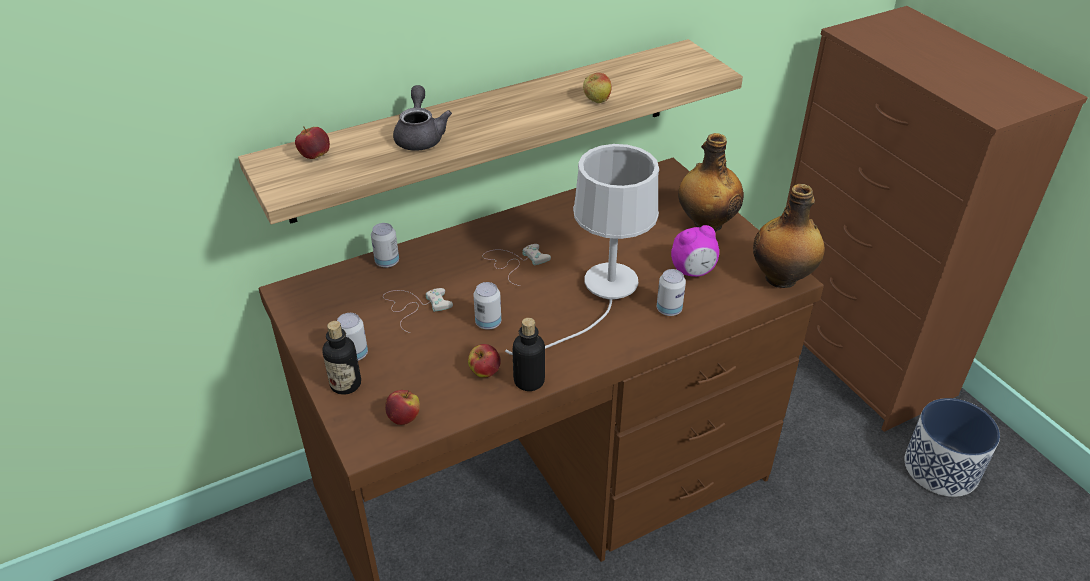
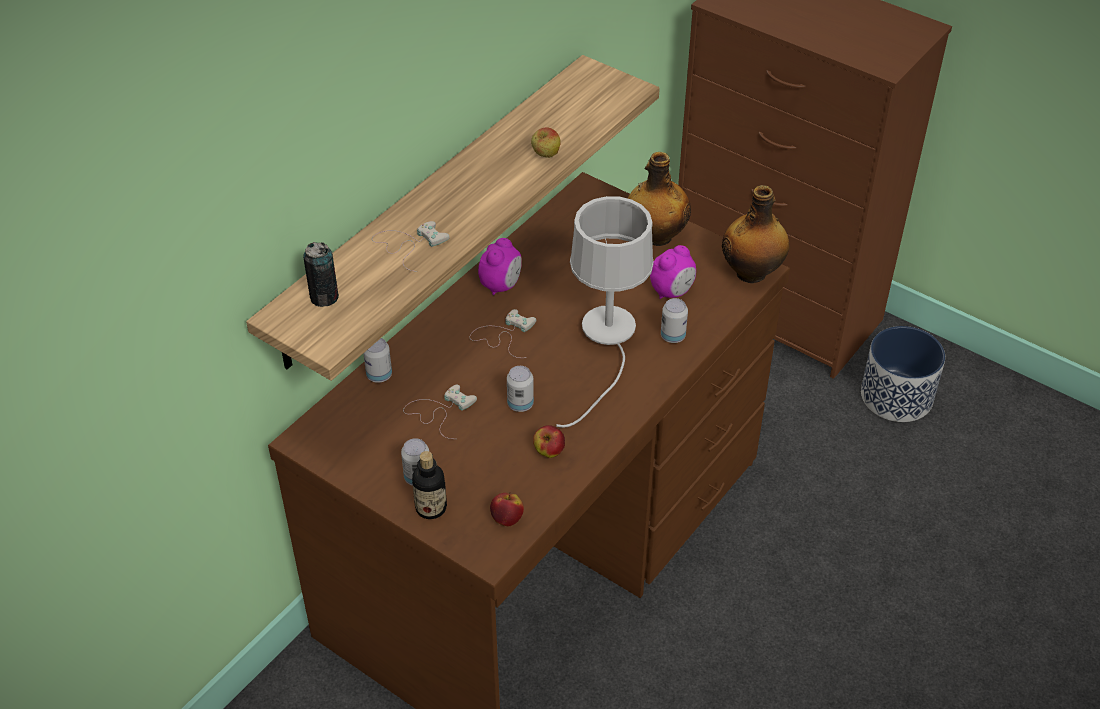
camera: 25 degrees left, 5 degrees up
(315, 156) = (324, 297): apple -> can
(420, 136) = (409, 244): grey teapot -> white game controller
(529, 381) = (593, 446): bottle -> none
(541, 223) = (501, 285): none -> alarm clock

